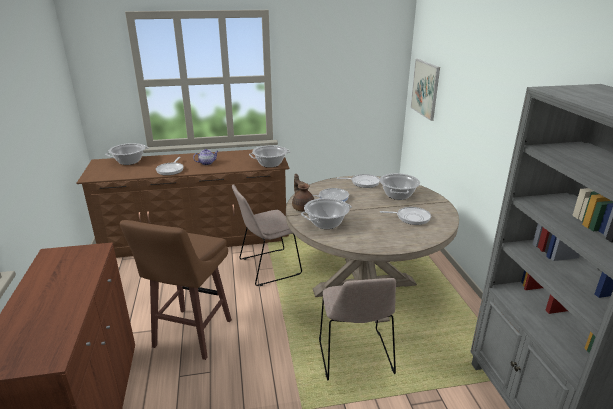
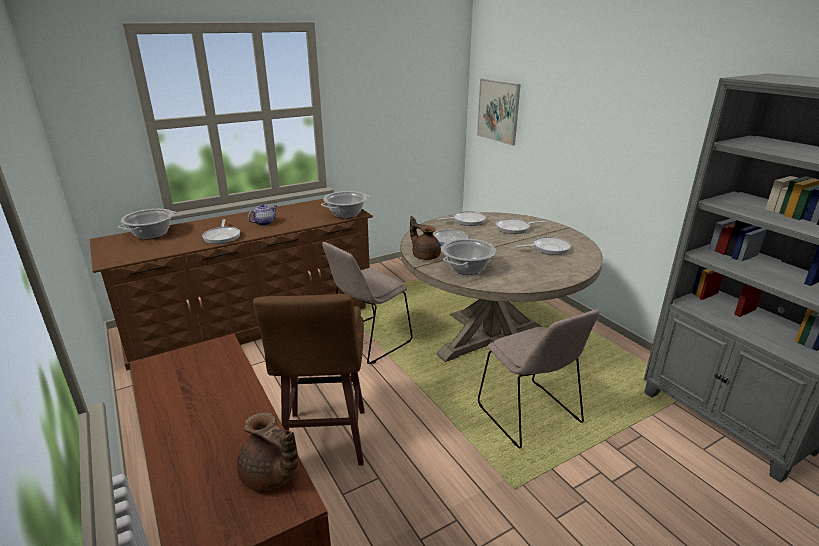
camera: 20 degrees left, 0 degrees up
(53, 340) = (271, 476): none -> brown teapot
(398, 195) = (514, 228): cooking pot -> frying pan

